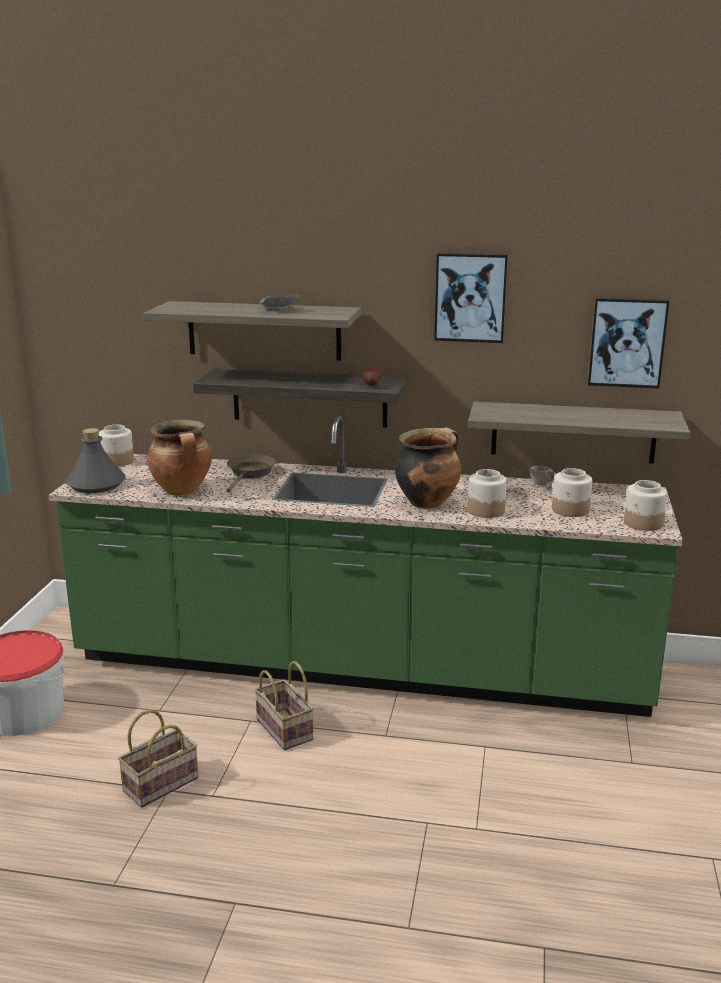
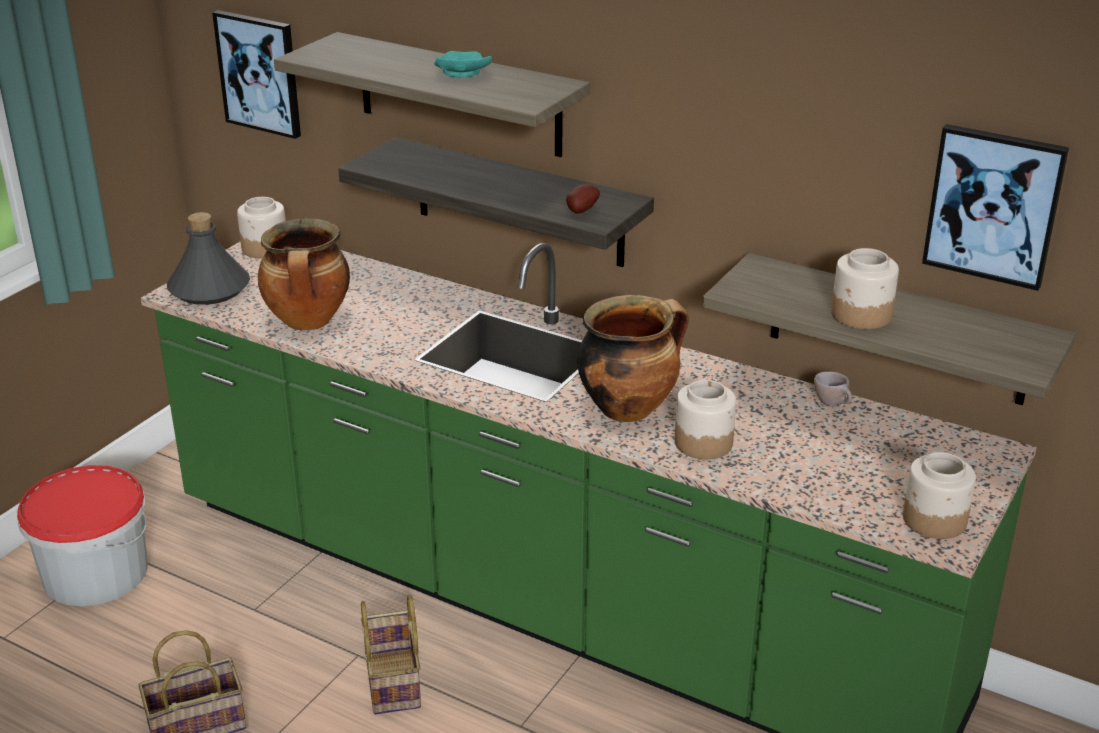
camera: 20 degrees right, 10 degrees up
(250, 474) = (420, 304): brown frying pan -> none
(277, 309) = (461, 74): grey plate -> turquoise plate
(470, 297) = (750, 93): picture -> picture (260, 73)
(570, 510) = (837, 468): jar -> jar (861, 315)

